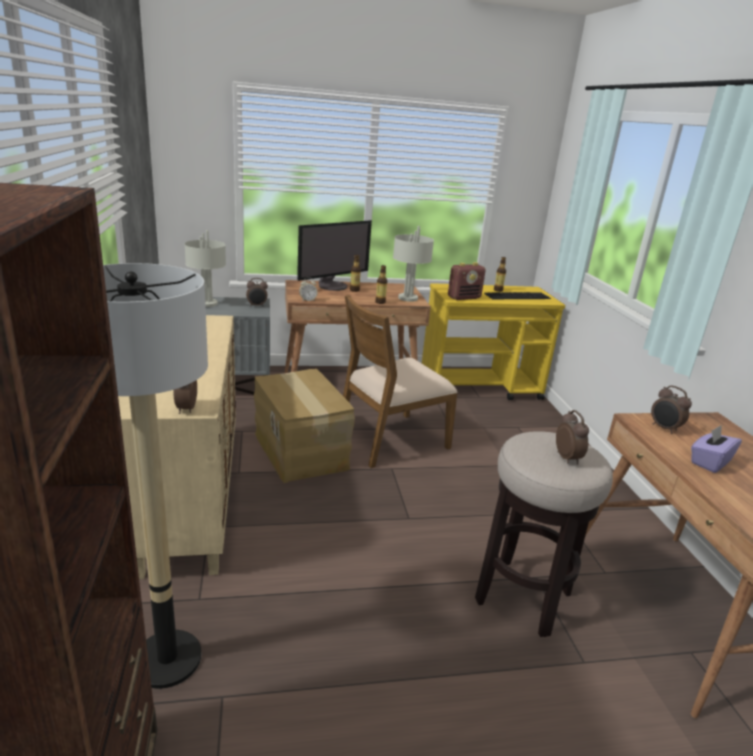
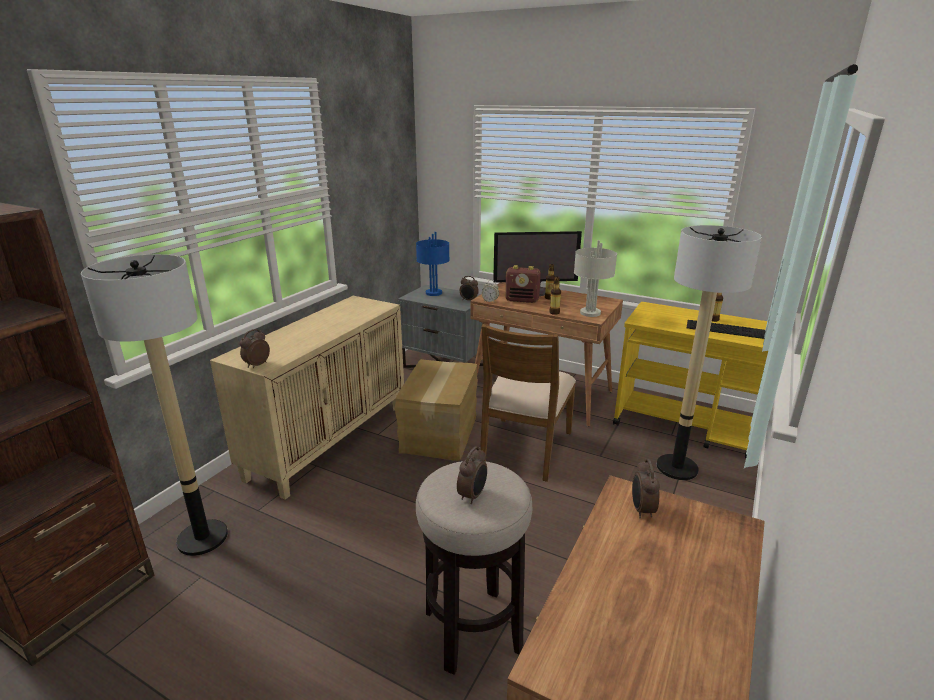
camera: 40 degrees right, 0 degrees up
(207, 304) = (433, 293): grey table lamp -> blue table lamp
(390, 440) = (524, 448): brown chair -> brown chair turned 75 degrees counterclockwise
(464, 298) = (653, 321): radio -> radio (522, 300)
(509, 420) = (677, 468): none -> floor lamp
(709, 462) = (628, 562): purple tissue box -> none

